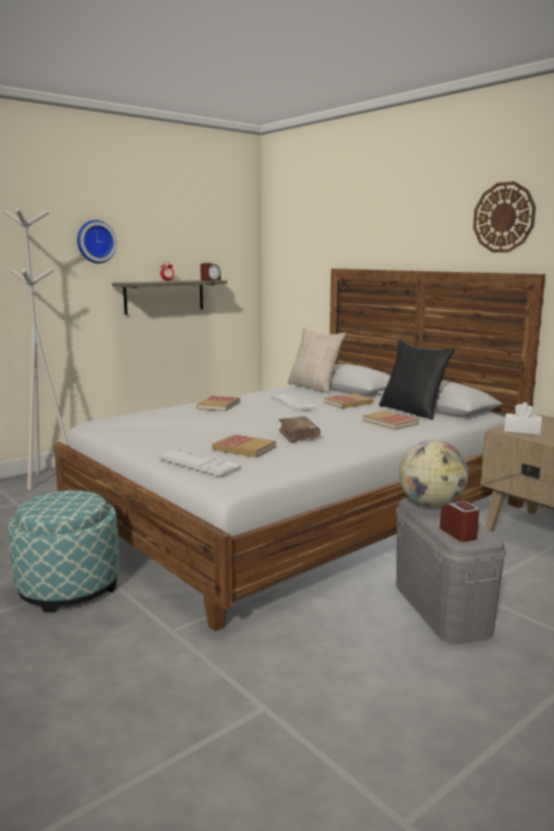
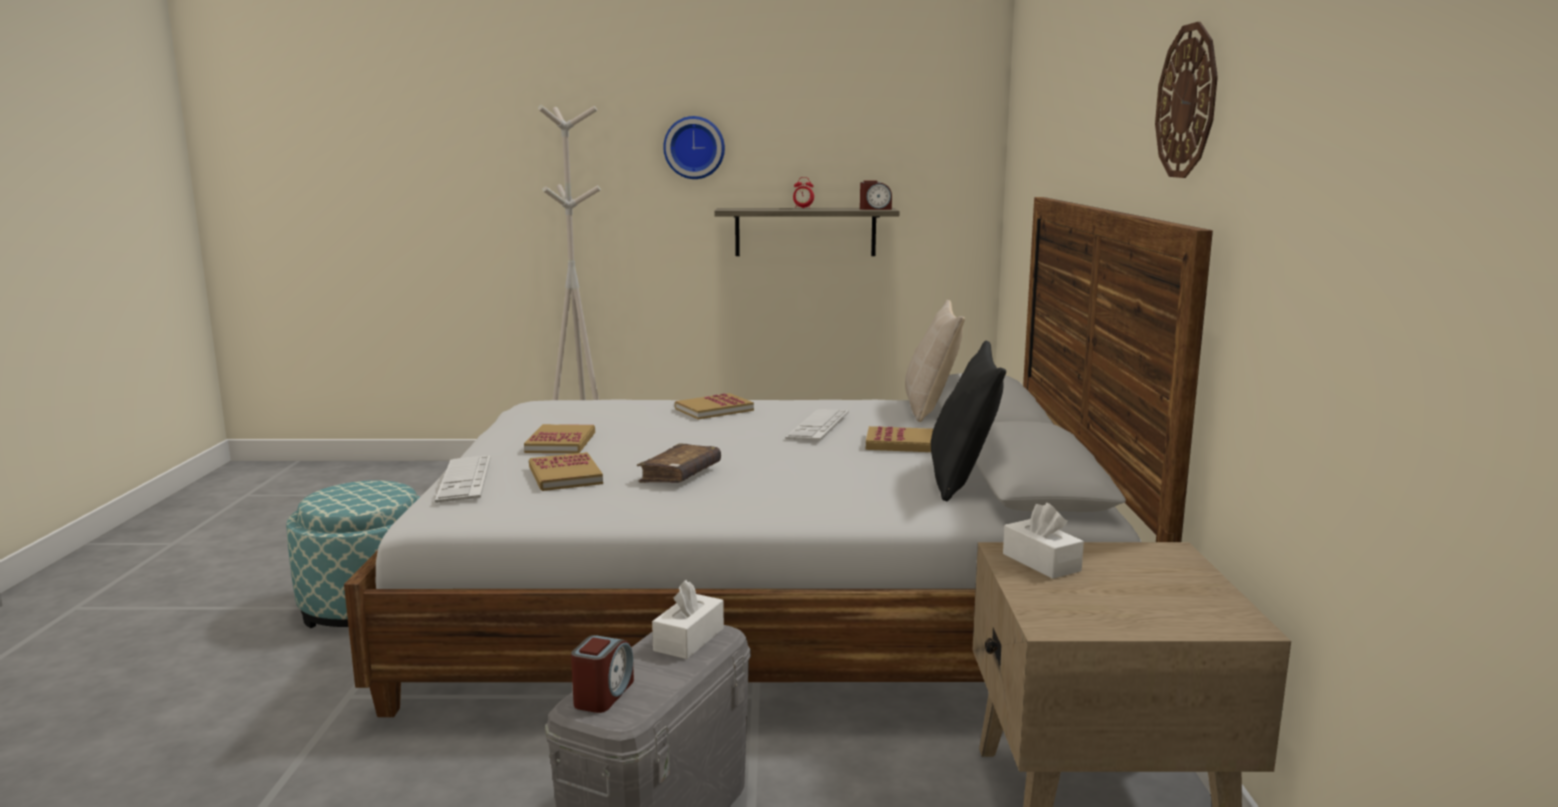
camera: 40 degrees right, 0 degrees up
(390, 422) = (865, 488): book -> book (561, 442)
(431, 504) = (689, 639): globe -> white tissue box

